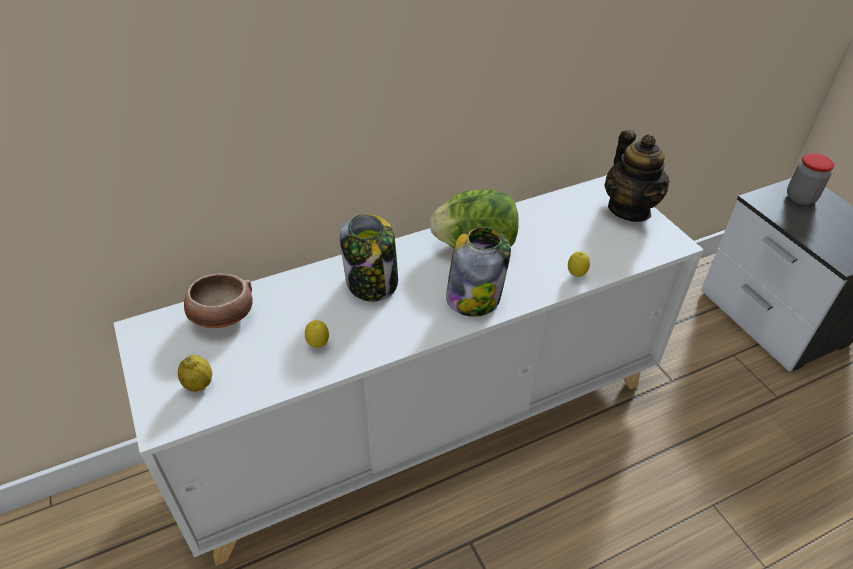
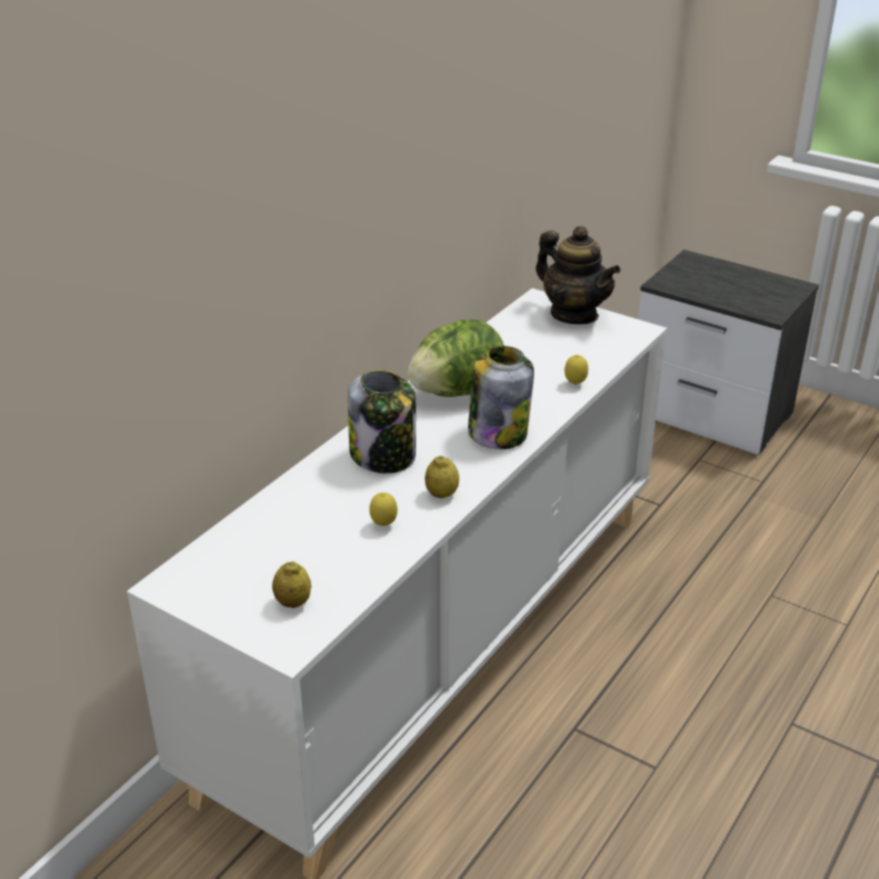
camera: 30 degrees left, 10 degrees down
(221, 317) = (251, 540): bowl -> none
(384, 336) = (442, 494): none -> lemon
(800, 198) = (696, 271): jar -> none

